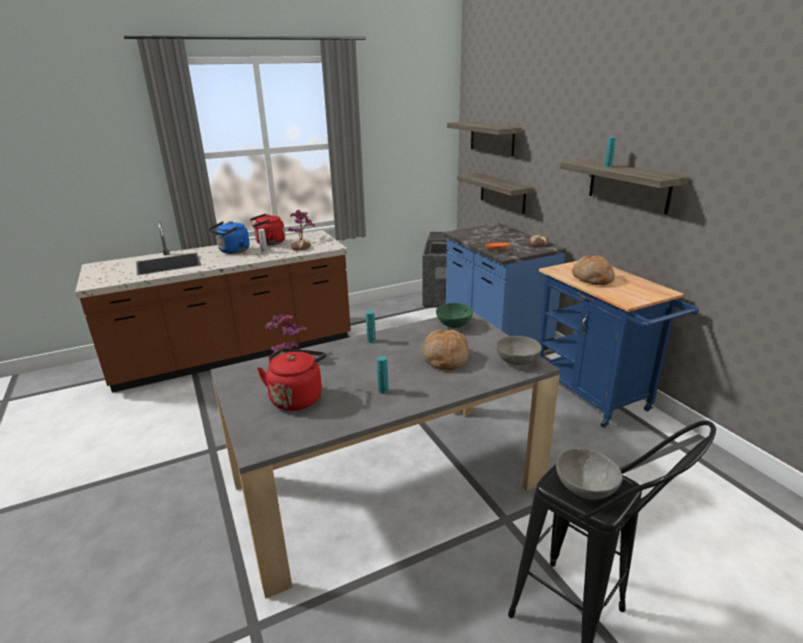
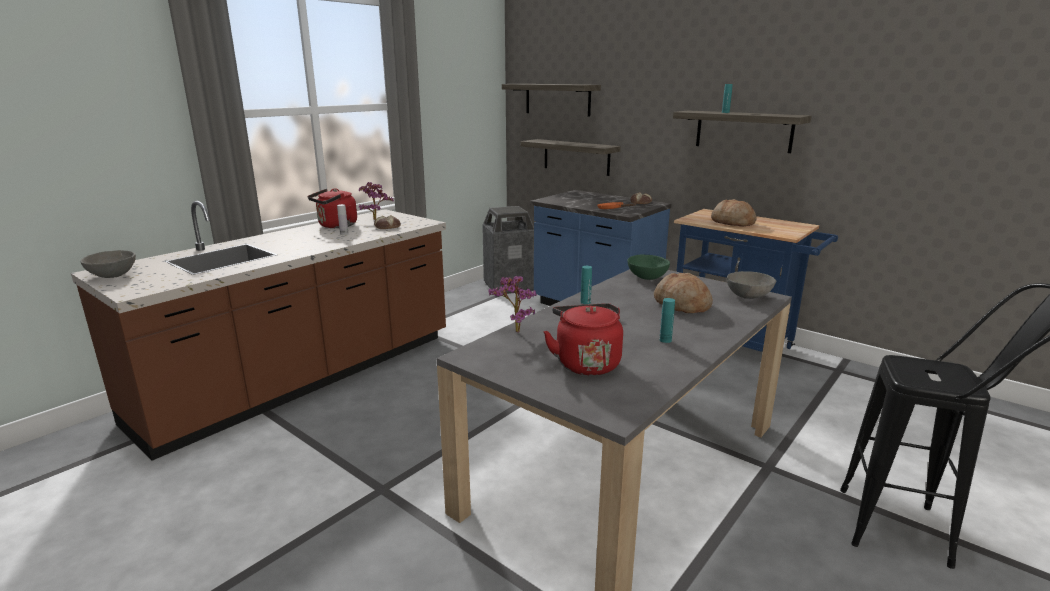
camera: 25 degrees left, 5 degrees down
(233, 251) = (299, 238): blue kettle -> none
(584, 488) = (934, 376): grey bowl -> grey bowl (113, 275)

